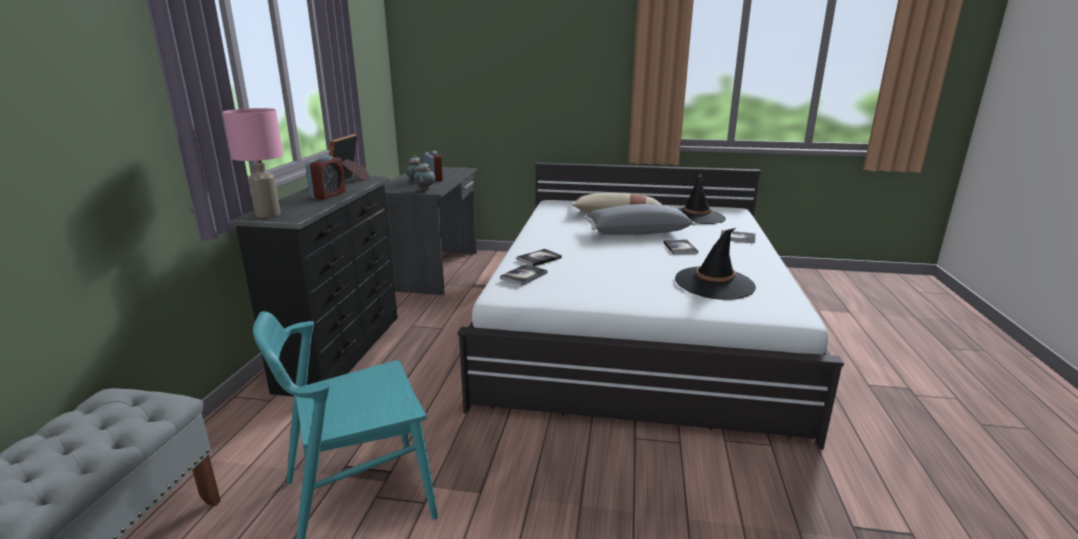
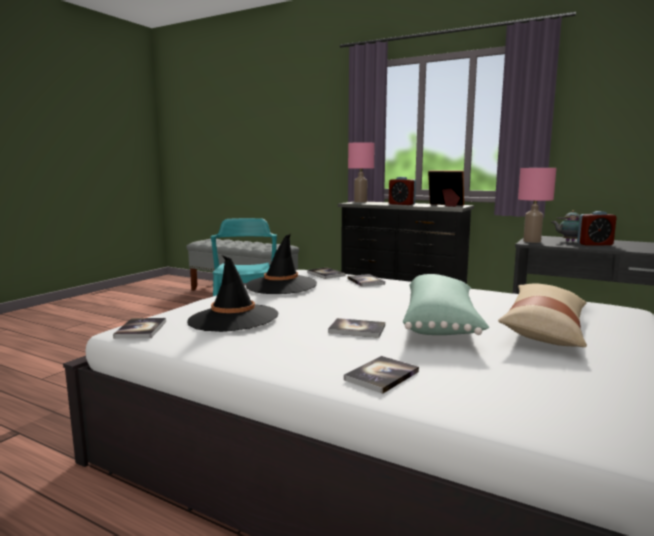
camera: 110 degrees right, 10 degrees down
(424, 190) = (532, 241): teapot -> pink table lamp
(637, 232) = (441, 323): grey pillow -> green pillow
(696, 217) = (537, 379): black hat -> black hat (281, 285)
(787, 308) = (141, 329): none -> book

